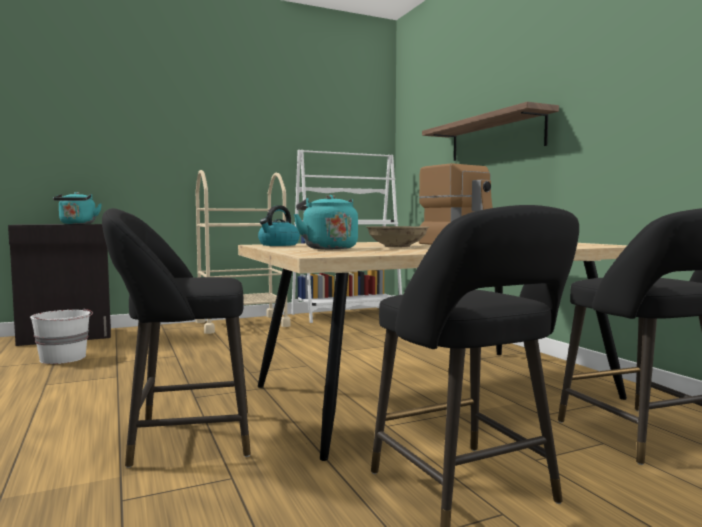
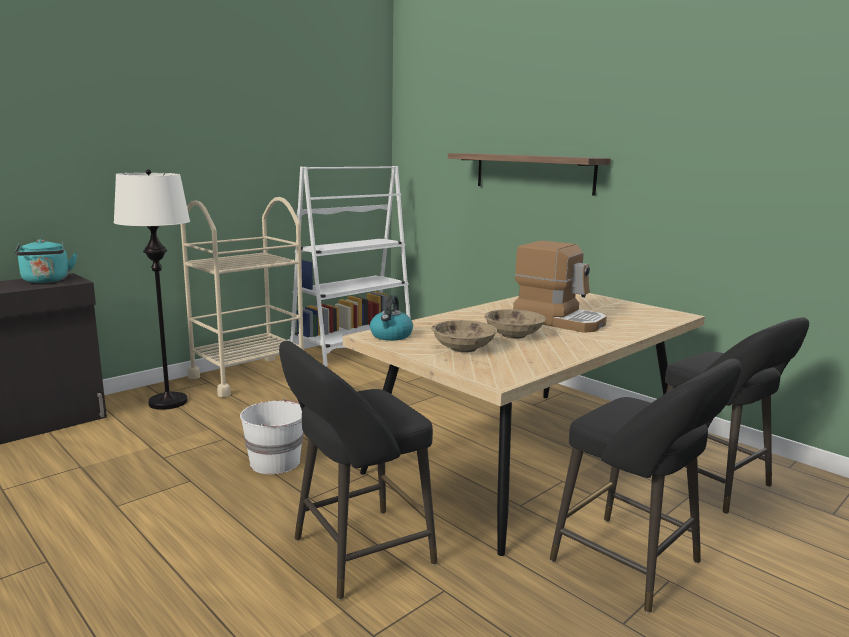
camera: 20 degrees left, 10 degrees up
(64, 358) = (87, 460): white bucket -> white bucket (276, 462)
(163, 333) = (168, 402): none -> white floor lamp
(328, 248) = (463, 348): turquoise kettle -> beige bowl

